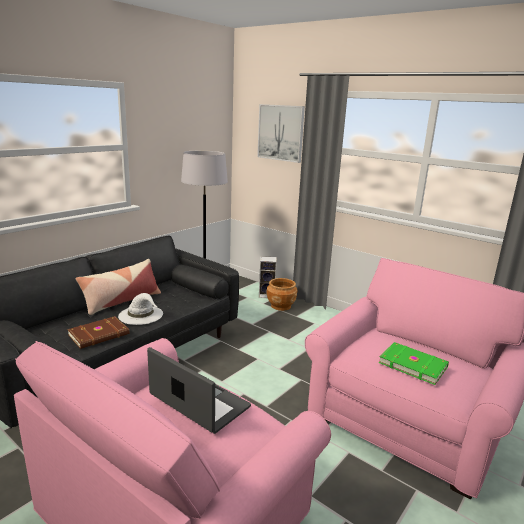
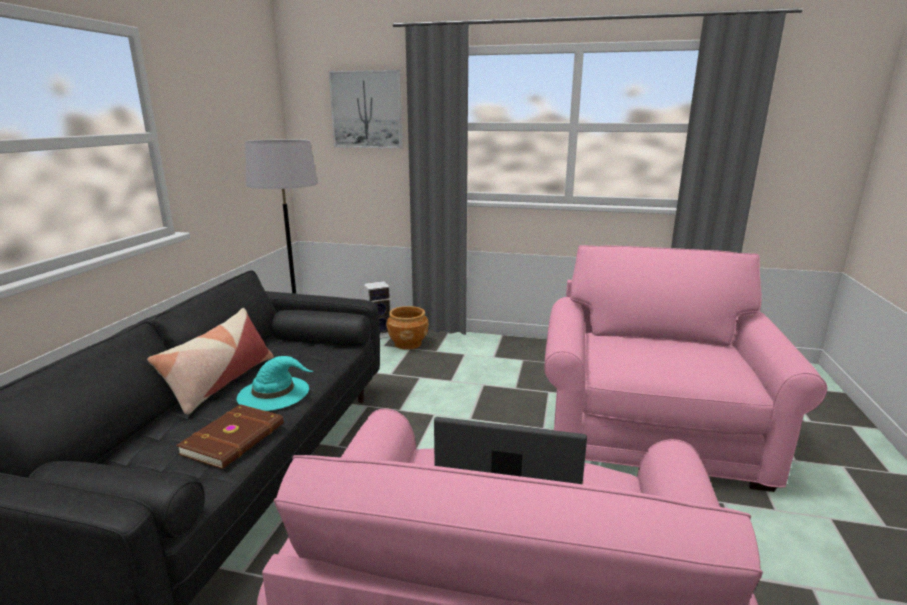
camera: 25 degrees left, 0 degrees up
(141, 315) = (274, 393): white hat -> turquoise hat
(412, 364) = (678, 359): green book -> none

